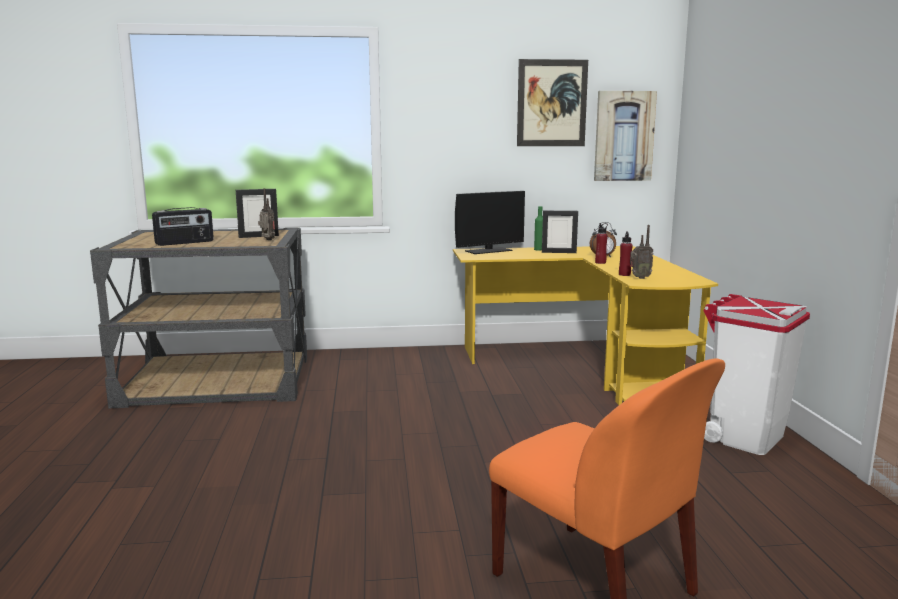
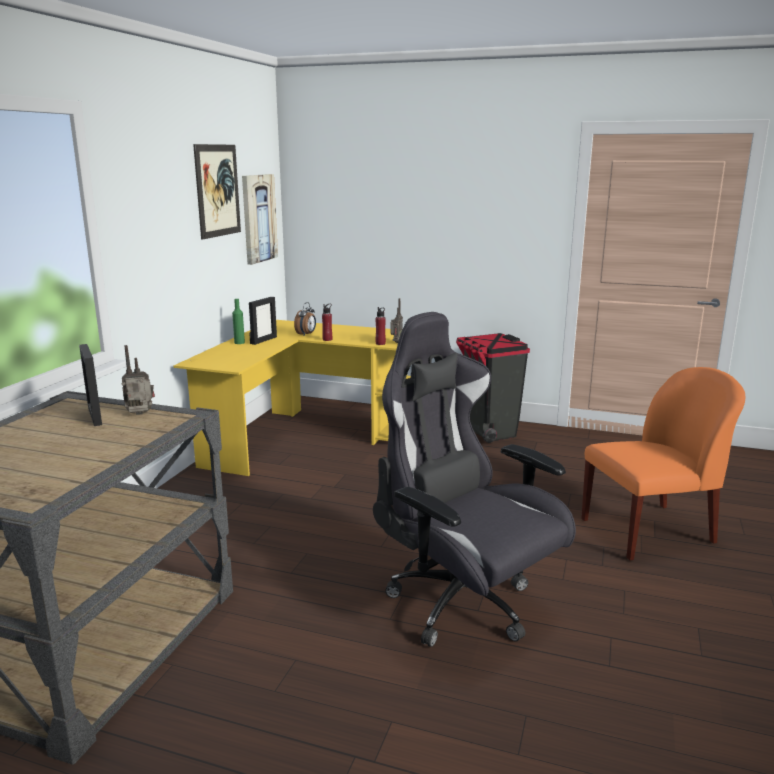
camera: 65 degrees left, 5 degrees up
(185, 243) = (72, 459): radio -> none
(258, 236) = (96, 416): picture frame -> picture frame turned 150 degrees clockwise
(322, 490) = (468, 608): none -> black office chair
(488, 251) = (215, 356): monitor -> none
(745, 437) = (488, 431): white trash can -> black trash can

